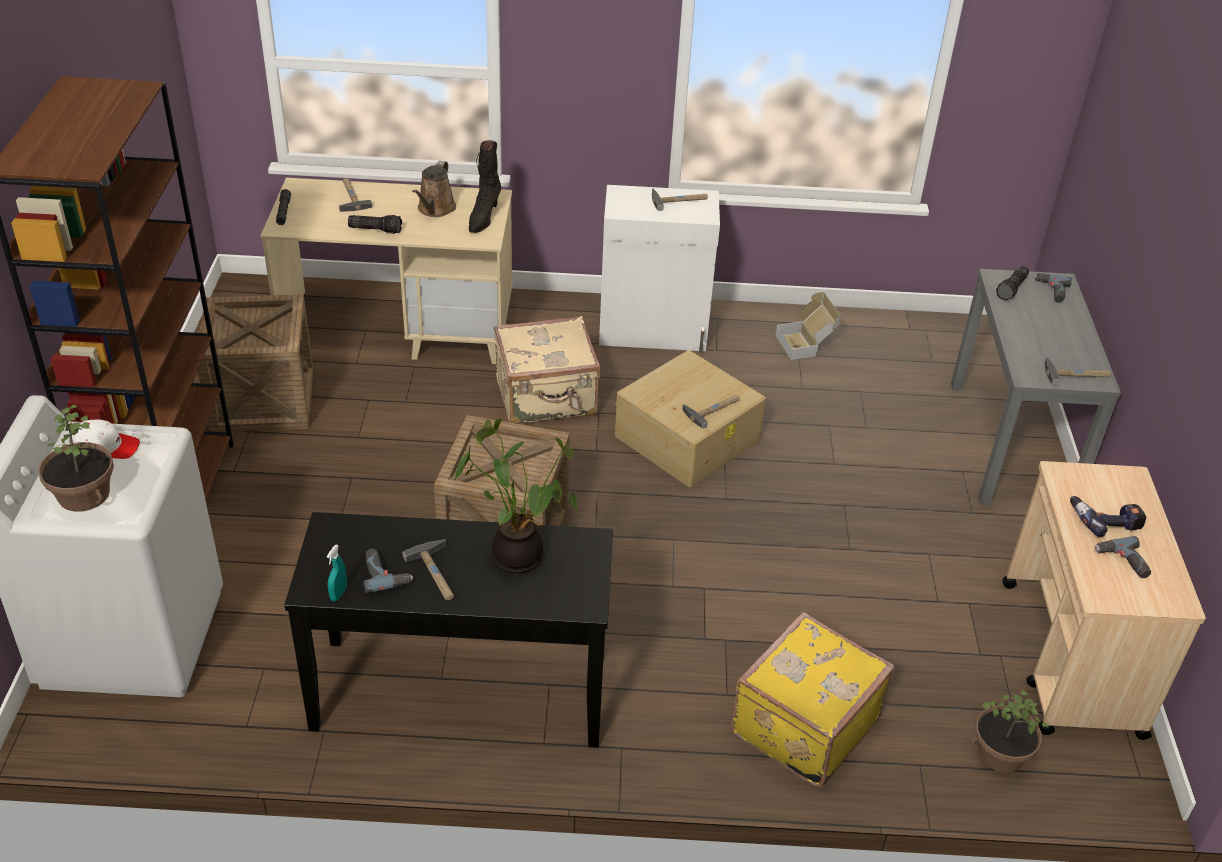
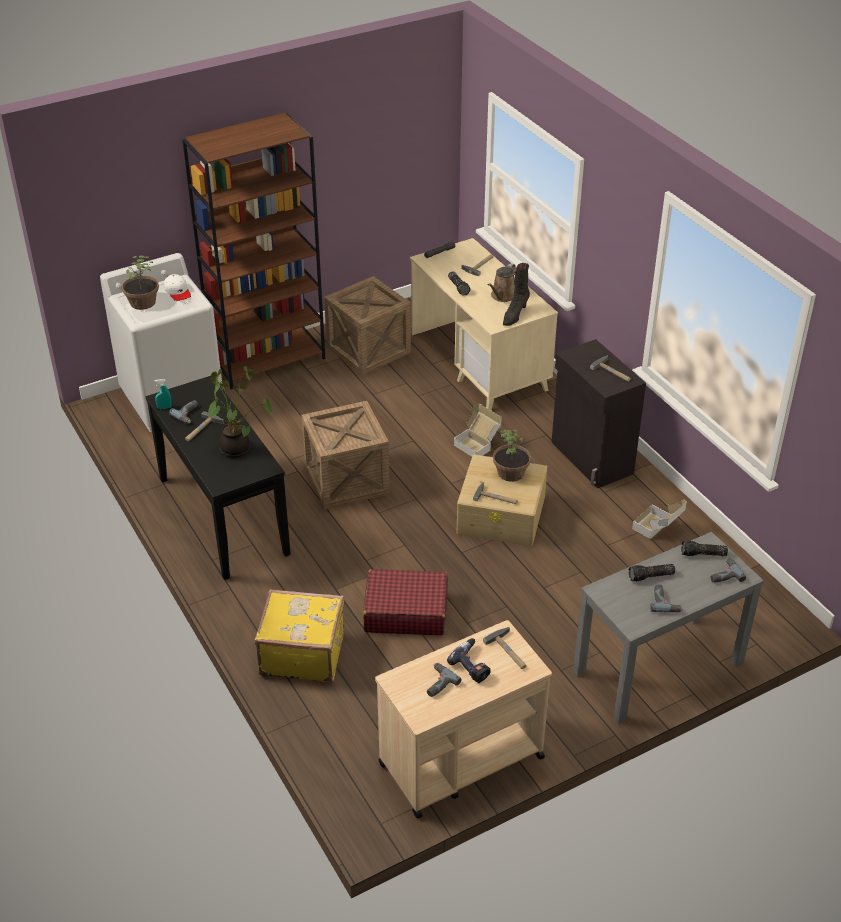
camera: 60 degrees right, 0 degrees up
(435, 209) = (502, 296): brown watering can -> brown watering can turned 45 degrees counterclockwise
(483, 218) = (514, 315): black boot -> black boot turned 45 degrees counterclockwise
(547, 398) = (478, 444): beige suitcase -> cardboard box
(653, 332) = (591, 458): white cabinet -> black cabinet
(793, 593) = (405, 611): none -> red suitcase
(1000, 753) = (348, 748): potted plant -> potted plant (511, 472)
(1026, 335) = (651, 577): none -> flashlight
(1072, 344) = (665, 602): none -> power drill
(1077, 374) = (628, 613): hammer -> hammer (509, 651)

